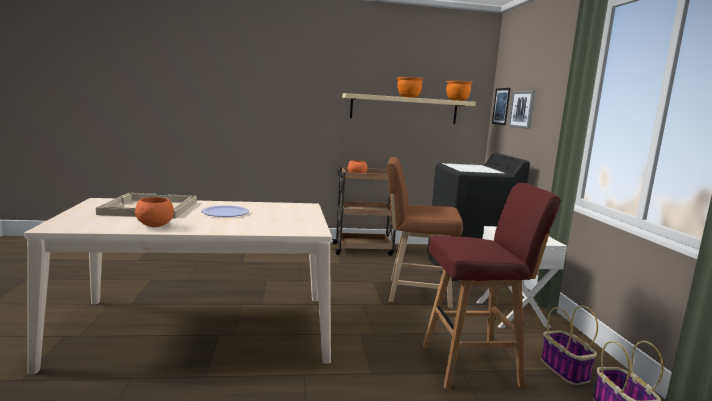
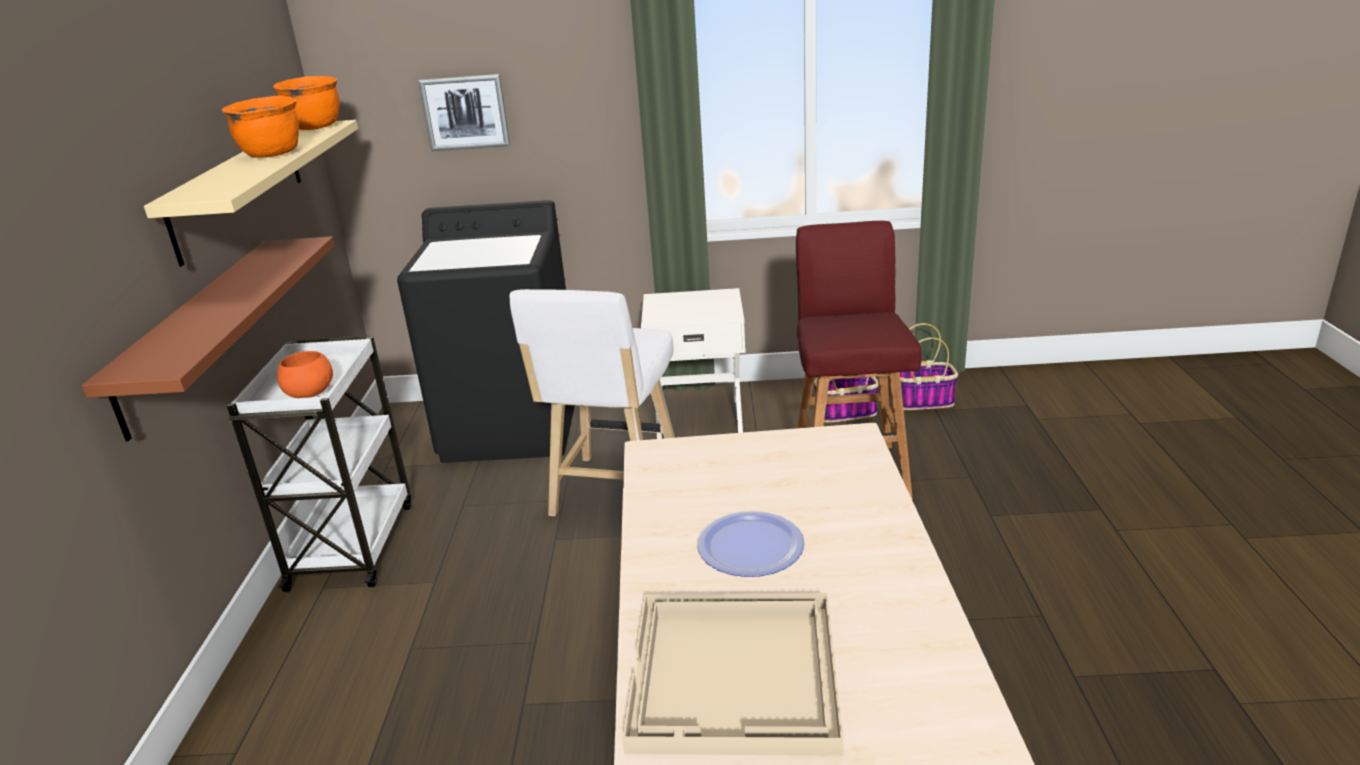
camera: 80 degrees left, 15 degrees up
(154, 226) = (905, 621): orange bowl -> none
(347, 141) = (199, 331): none -> brown shelf
(363, 249) = (353, 543): brown cart -> white cart
(414, 292) = (614, 495): brown stool -> white stool
(501, 106) = (370, 114): picture -> none

